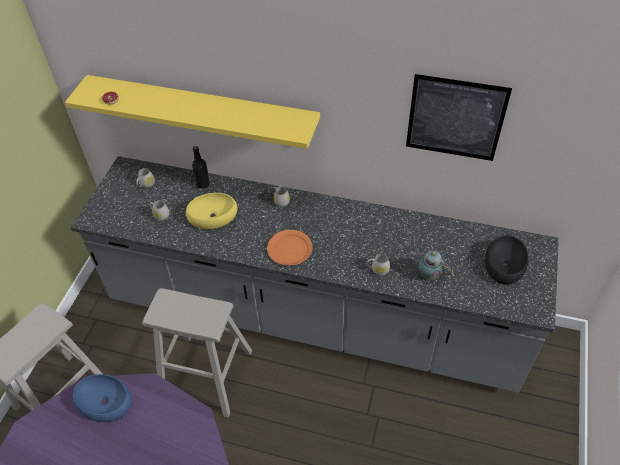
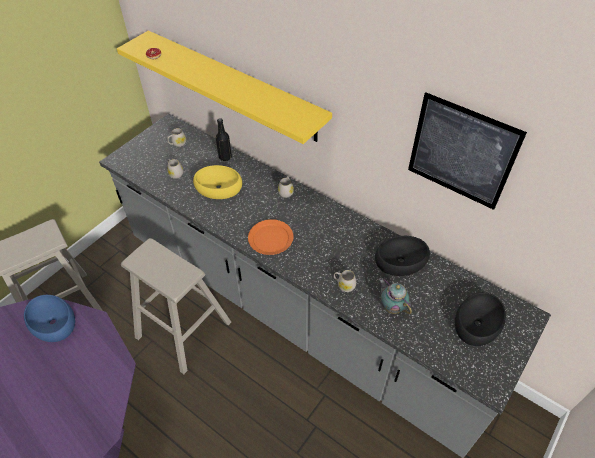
camera: 20 degrees right, 0 degrees up
(417, 232) = (400, 261): none -> black bowl

